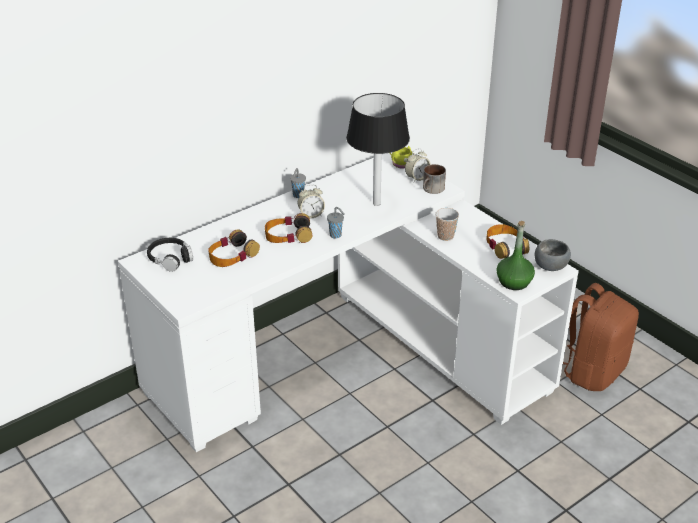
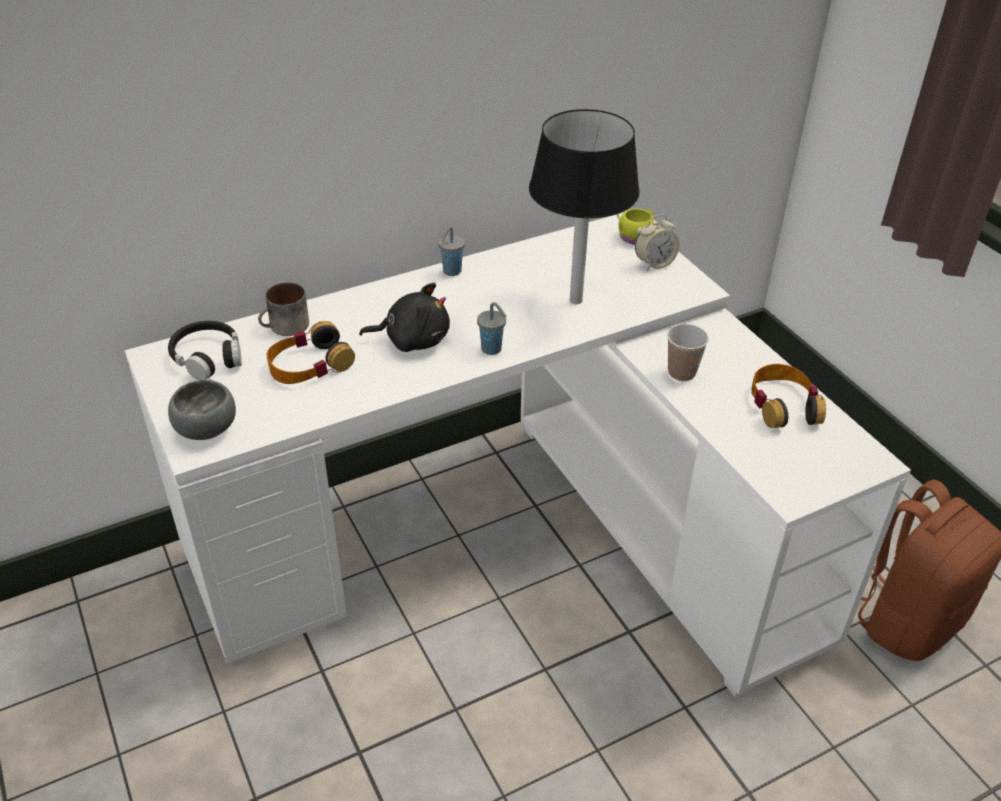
camera: 10 degrees right, 5 degrees up
(288, 235) = (413, 340): headphones -> black plush toy
(311, 215) = (462, 308): alarm clock -> none
(432, 189) = (675, 287): mug -> mug (286, 327)
(514, 282) = (787, 477): green bottle -> none
(551, 266) = (861, 455): grey bowl -> grey bowl (208, 429)

